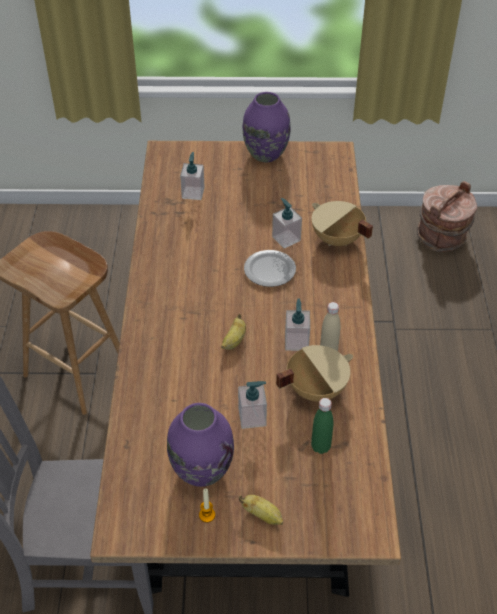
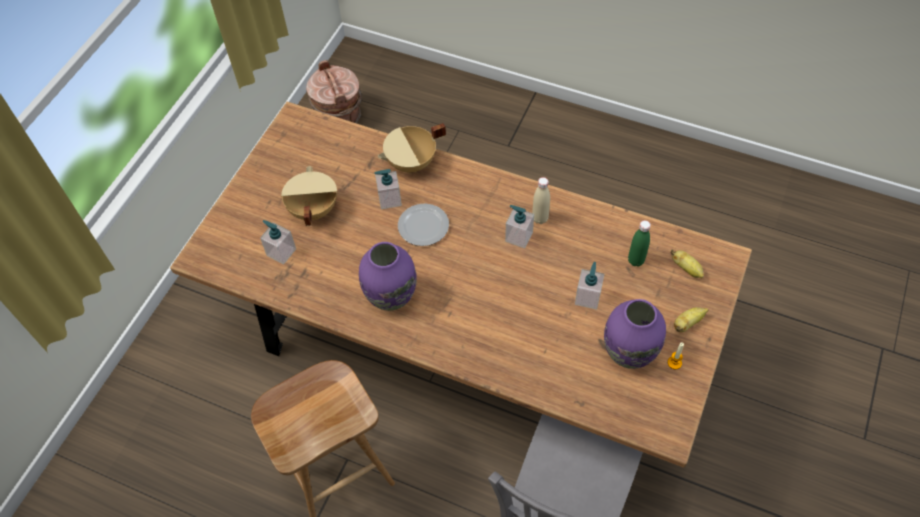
camera: 65 degrees left, 10 degrees up
(234, 341) = (497, 282): banana -> banana (686, 269)
(265, 154) = (261, 174): purple vase -> purple vase (390, 297)
(315, 389) = (575, 242): beige cooking pot -> beige cooking pot (312, 210)

